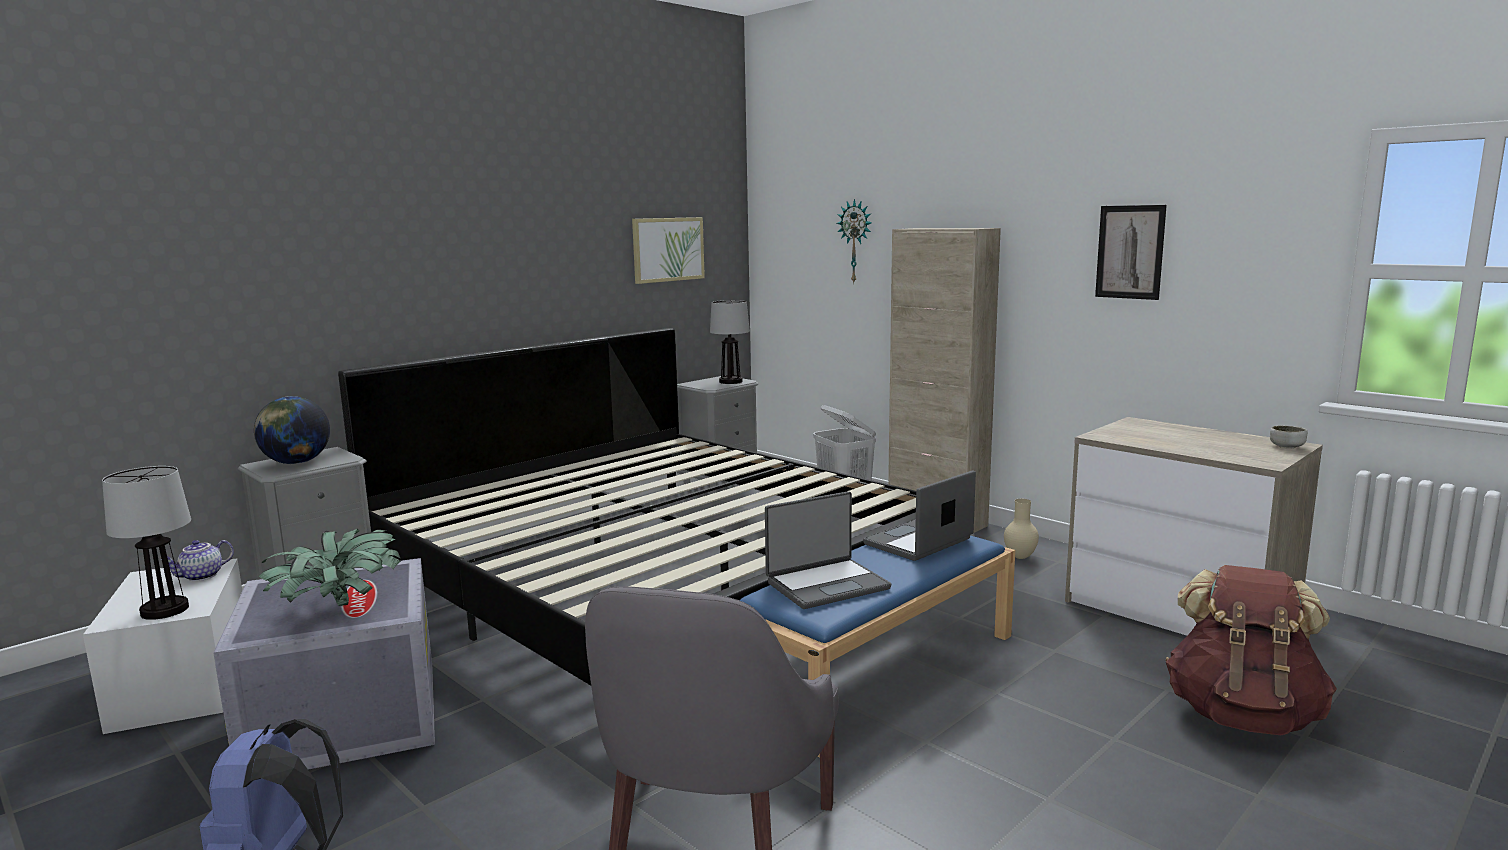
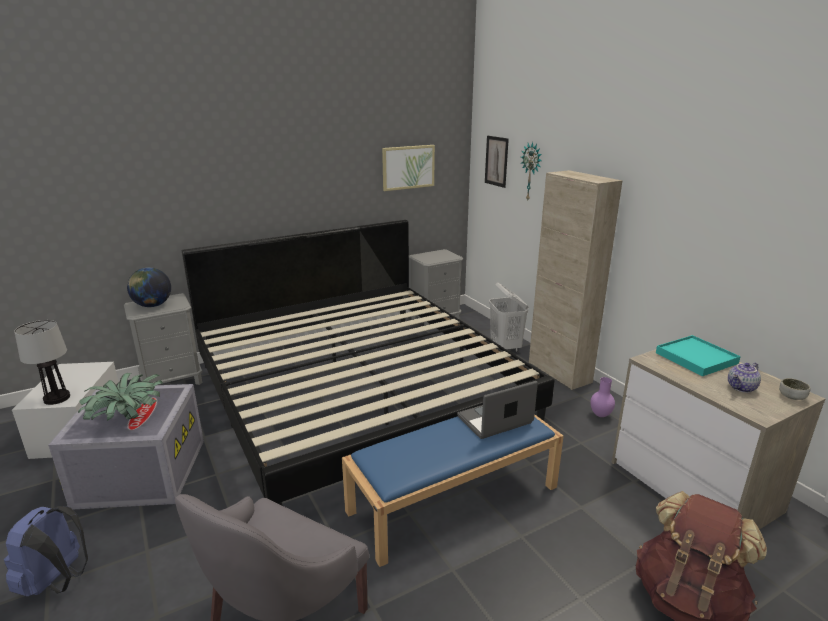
camera: 15 degrees right, 10 degrees up
(201, 576) = (88, 374): teapot -> teapot (742, 388)
(731, 381) = (445, 256): table lamp -> none
(826, 585) = (410, 451): laptop -> none
(1019, 557) = (600, 415): beige vase -> purple vase
(1130, 252) = (711, 215): picture -> picture (496, 161)
(1154, 429) = (696, 358): none -> turquoise tray

